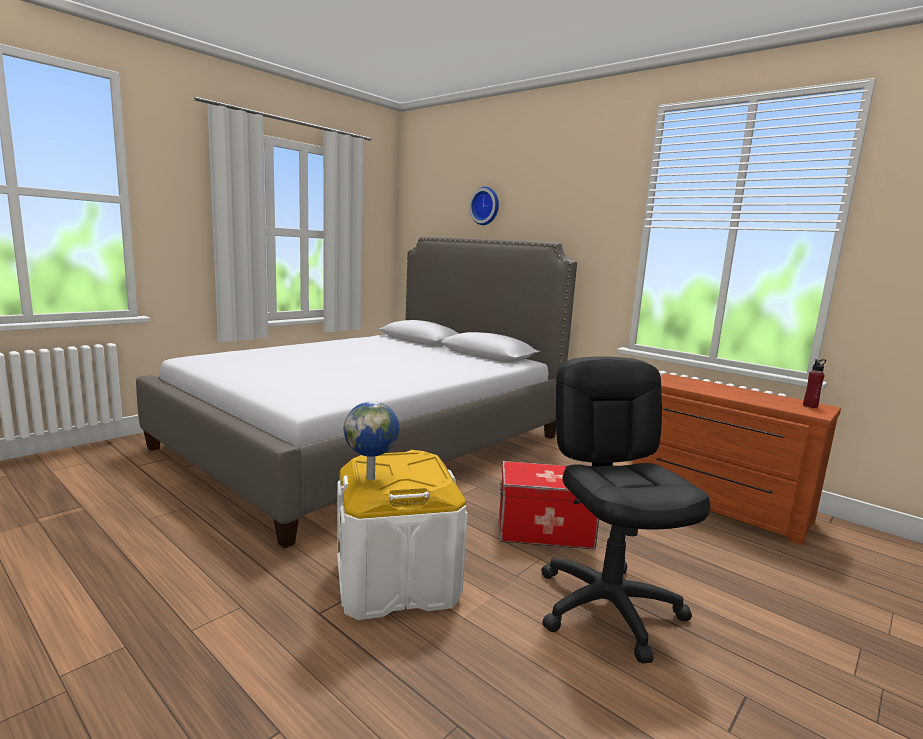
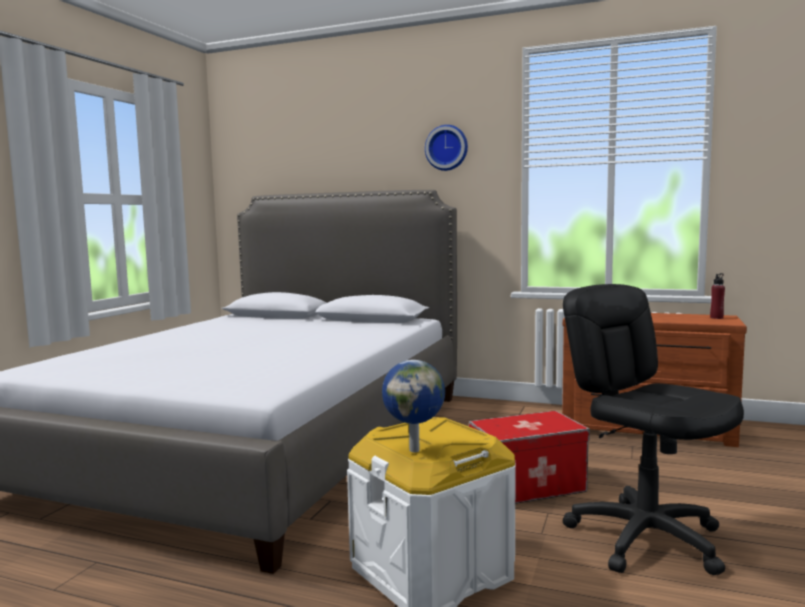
camera: 20 degrees left, 5 degrees down
(486, 206) = (334, 156): wall clock -> wall clock (447, 148)

